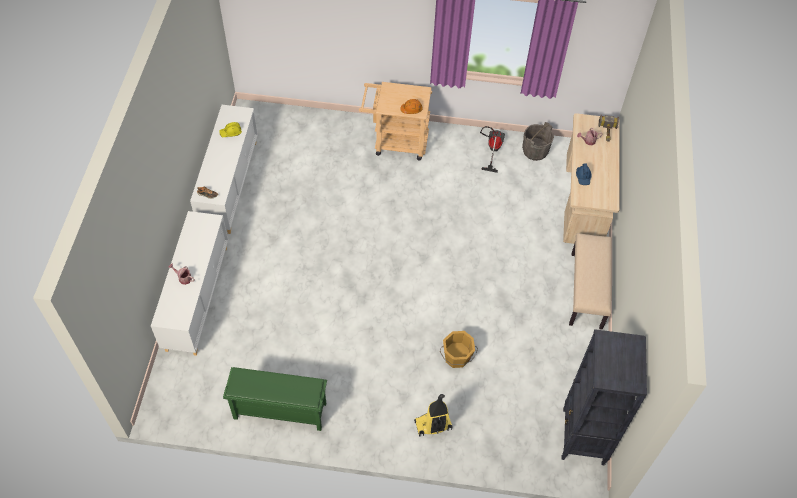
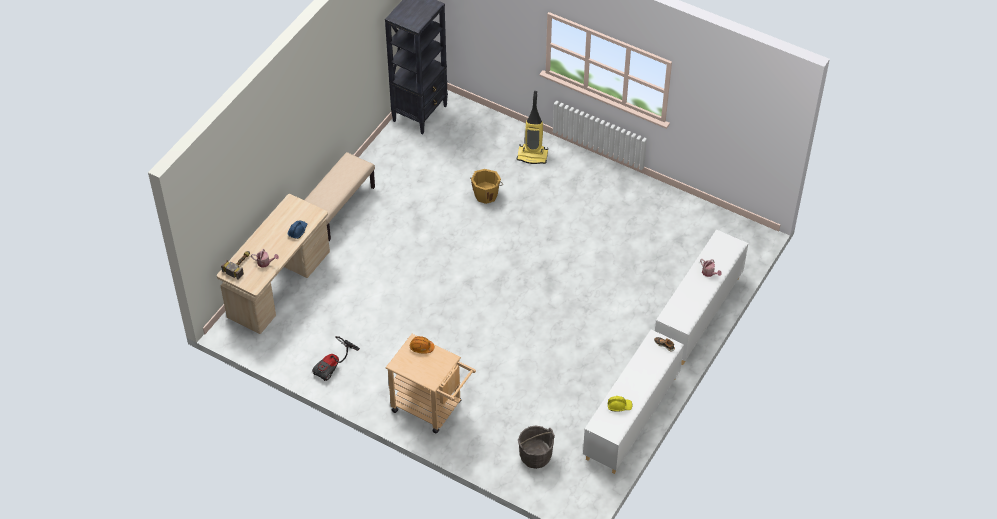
camera: 155 degrees left, 5 degrees down
(279, 411) = (653, 203): green shoe rack -> none
(535, 151) = (290, 349): grey bucket -> grey bucket (535, 456)

